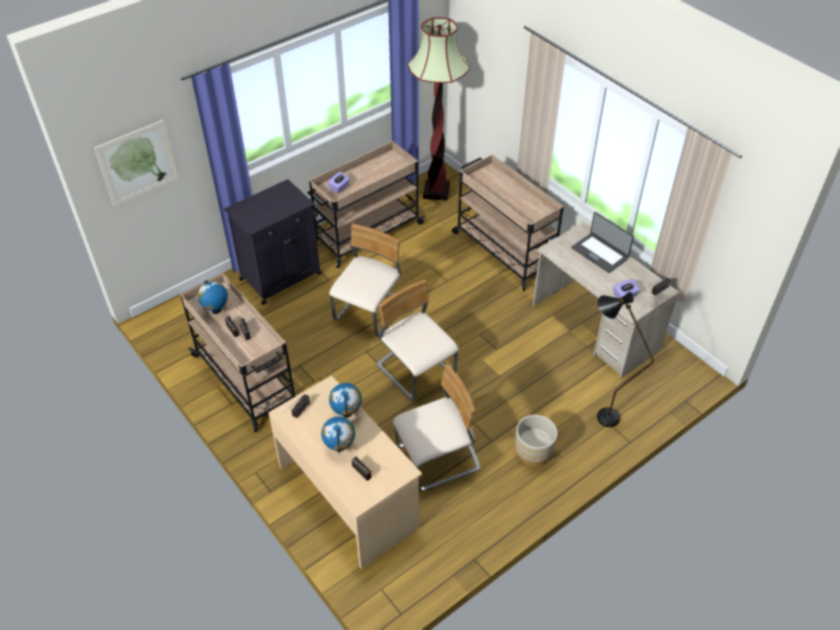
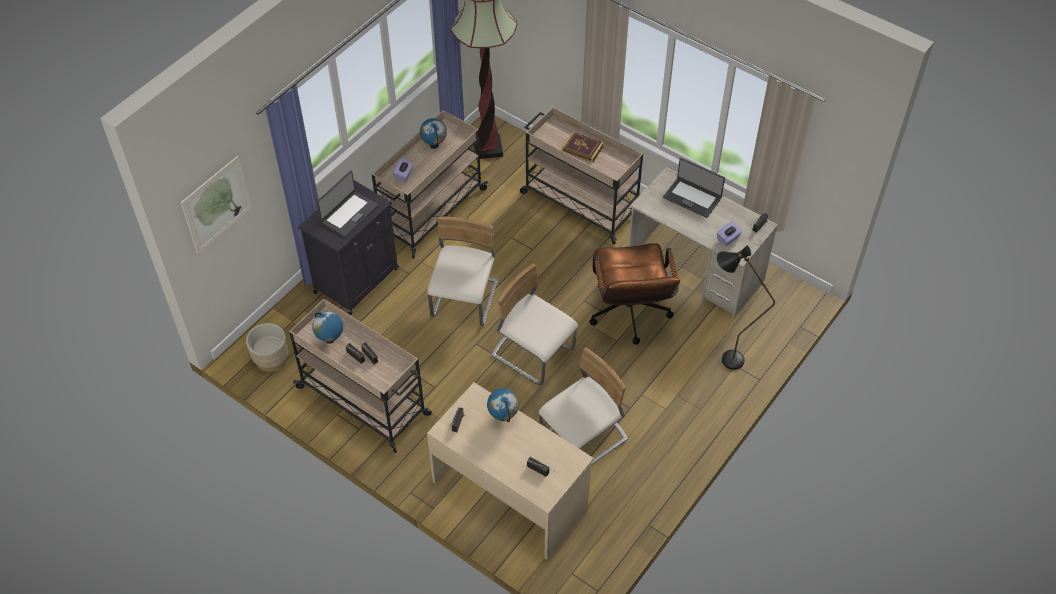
camera: 15 degrees left, 5 degrees up
(272, 206) = (348, 214): none -> laptop
(340, 447) = (509, 451): globe -> globe (434, 145)
(509, 194) = (582, 149): none -> book
(518, 357) = (630, 317): none -> brown office chair
(533, 453) = (672, 411): beige planter -> beige planter (271, 359)

